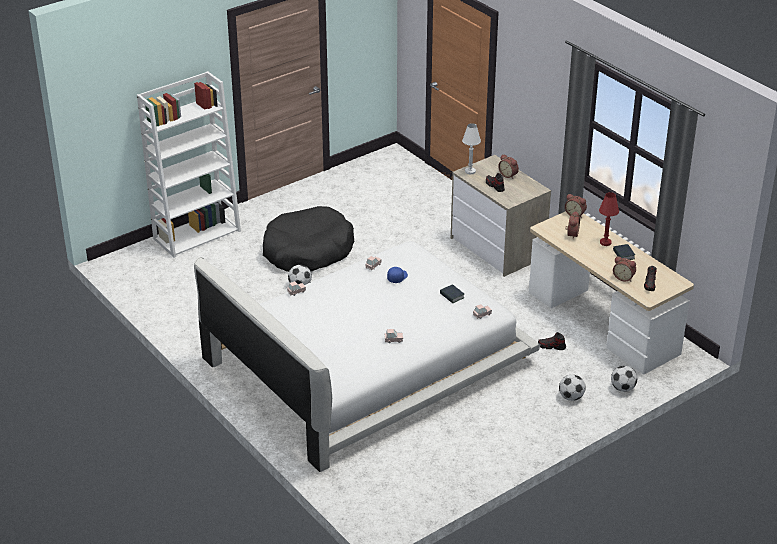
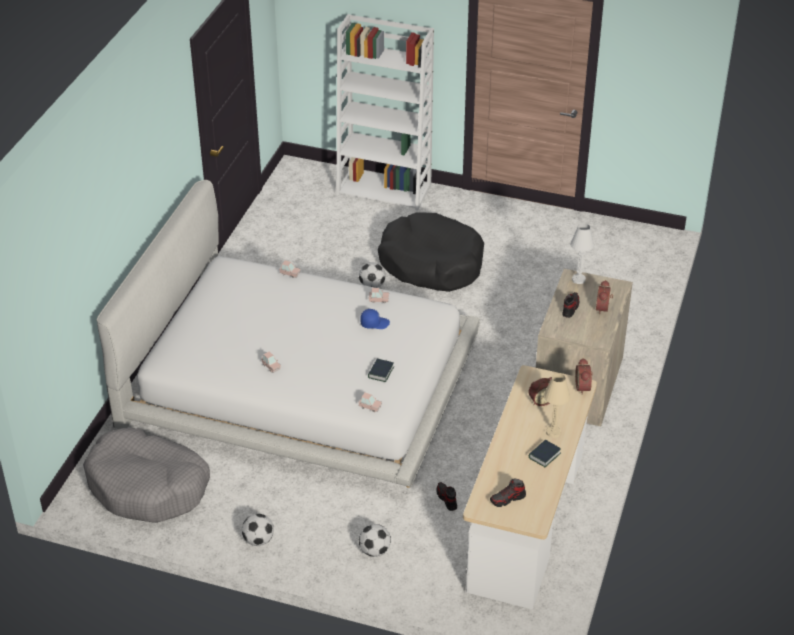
camera: 55 degrees right, 5 degrees up
(404, 479) = (148, 486): none -> grey dog bed
(605, 242) = (553, 432): red table lamp -> beige table lamp
(622, 388) = (427, 585): football -> football (258, 540)
(624, 277) = (500, 473): alarm clock -> none

